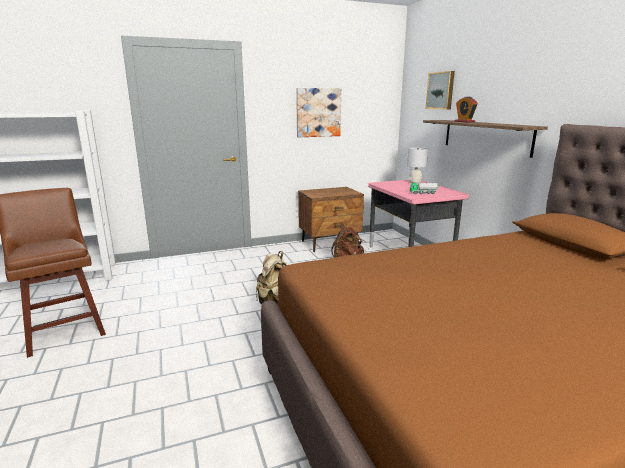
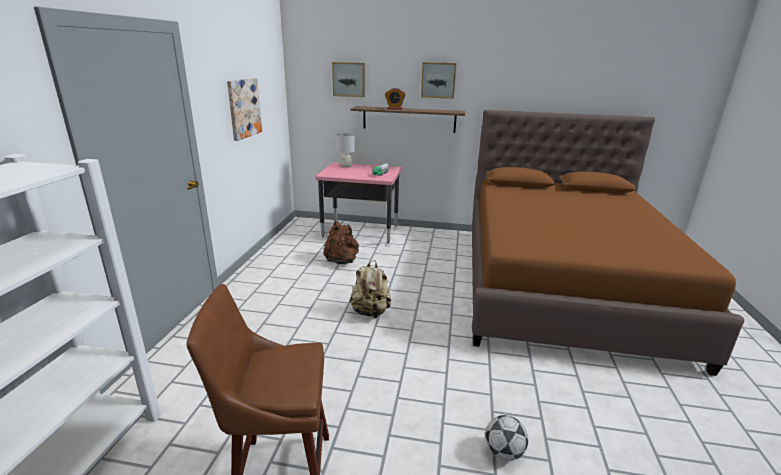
camera: 60 degrees left, 5 degrees up
(102, 428) = (503, 452): none -> football
(330, 243) = (283, 250): brown nightstand -> none
(520, 84) = (438, 80): none -> picture

